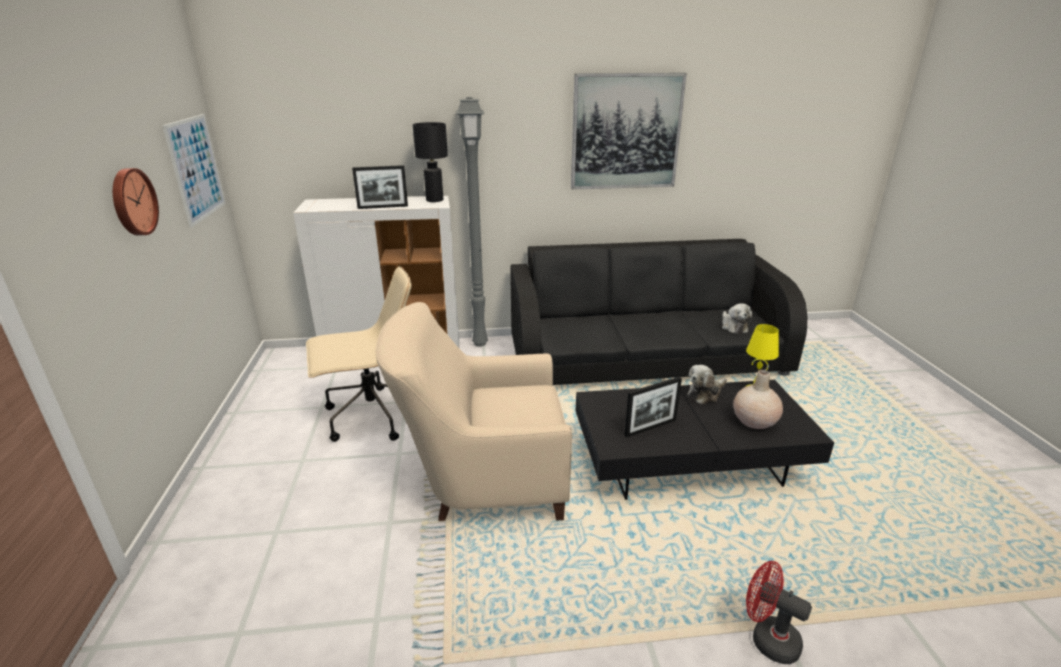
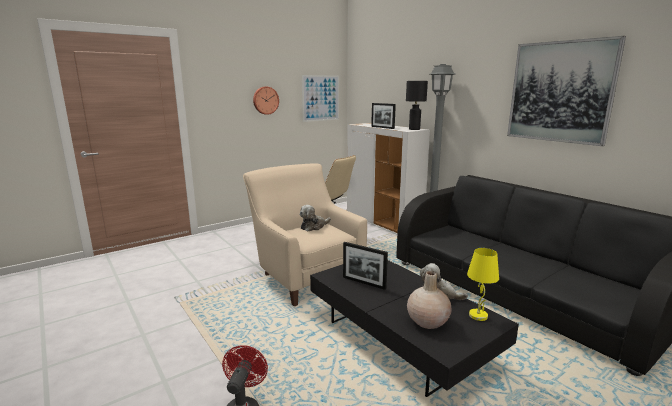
camera: 60 degrees right, 10 degrees down
(733, 326) = (593, 293): plush toy -> plush toy (314, 227)

